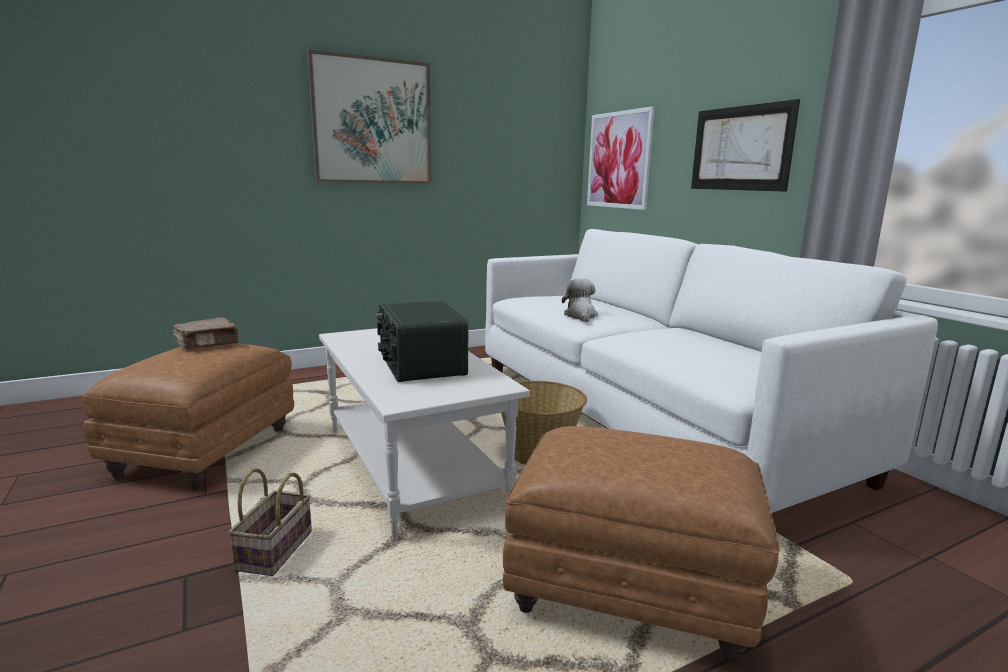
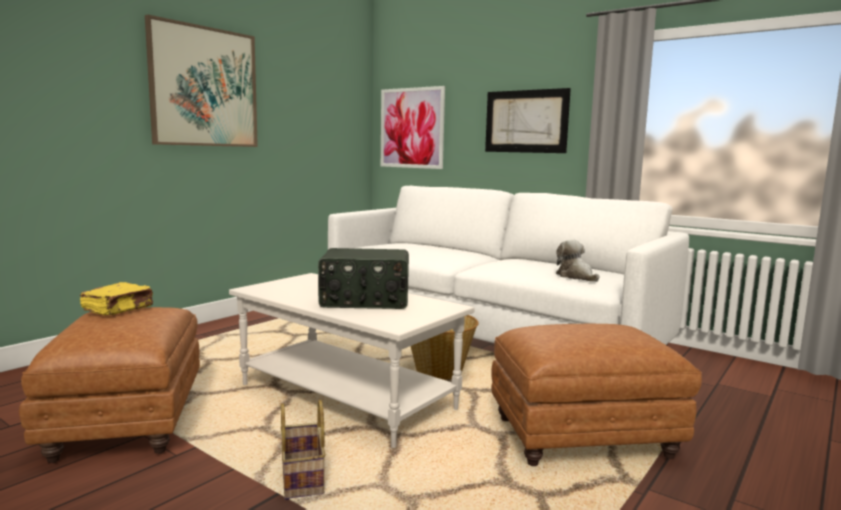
camera: 25 degrees left, 5 degrees down
(208, 344) = (119, 309): brown book -> yellow book
(420, 364) = (365, 301): radio -> radio turned 45 degrees counterclockwise
(580, 316) = (435, 256): plush toy -> plush toy (576, 276)

